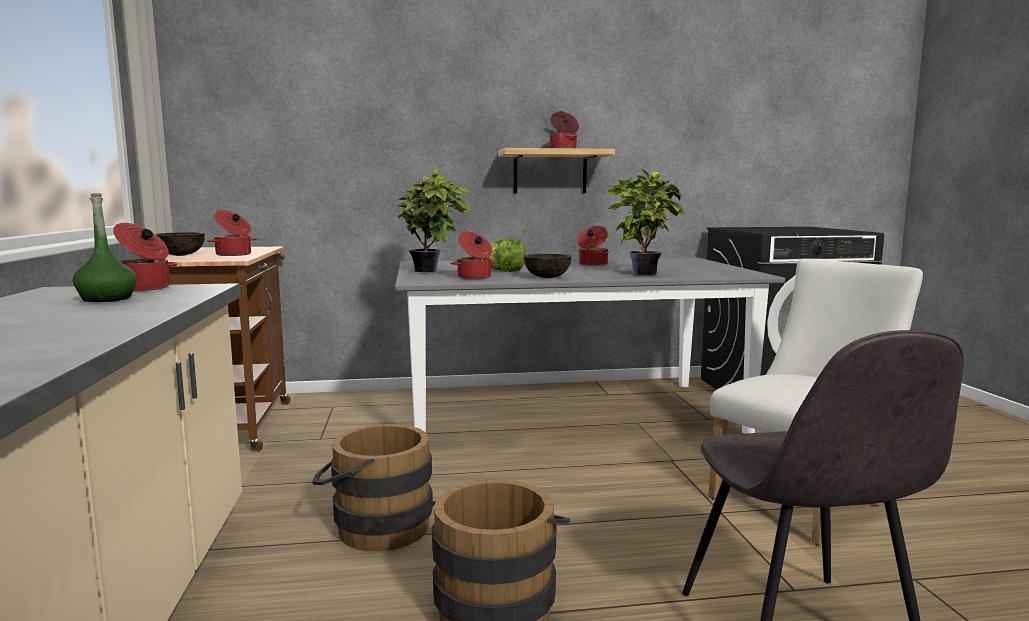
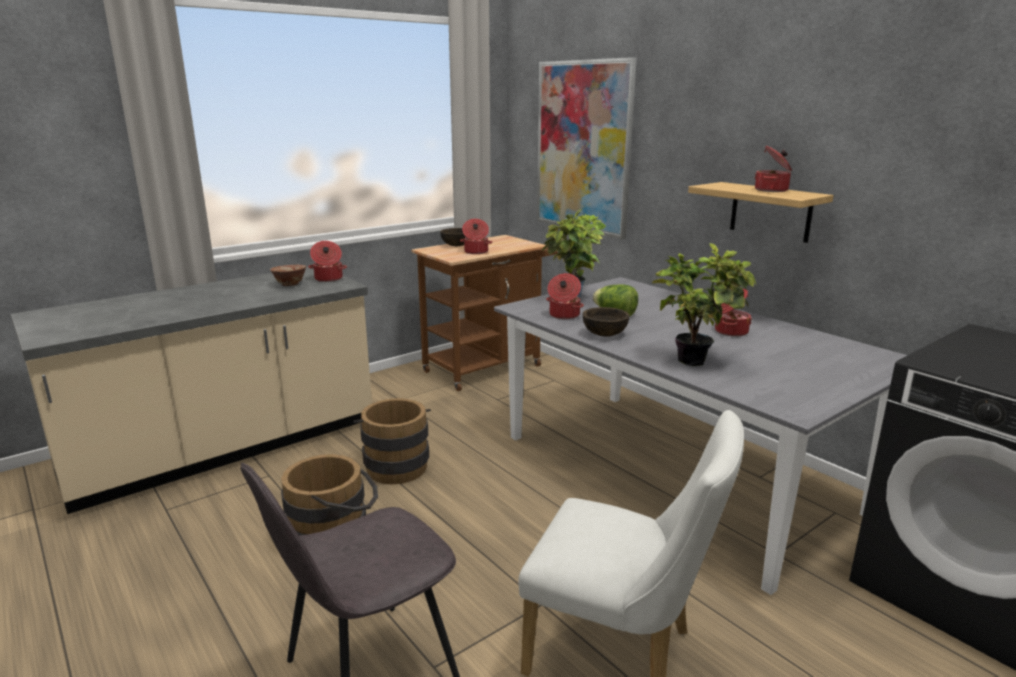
camera: 60 degrees right, 10 degrees up
(107, 299) = (290, 284): green bottle -> bowl
(308, 128) = (583, 148): none -> picture

